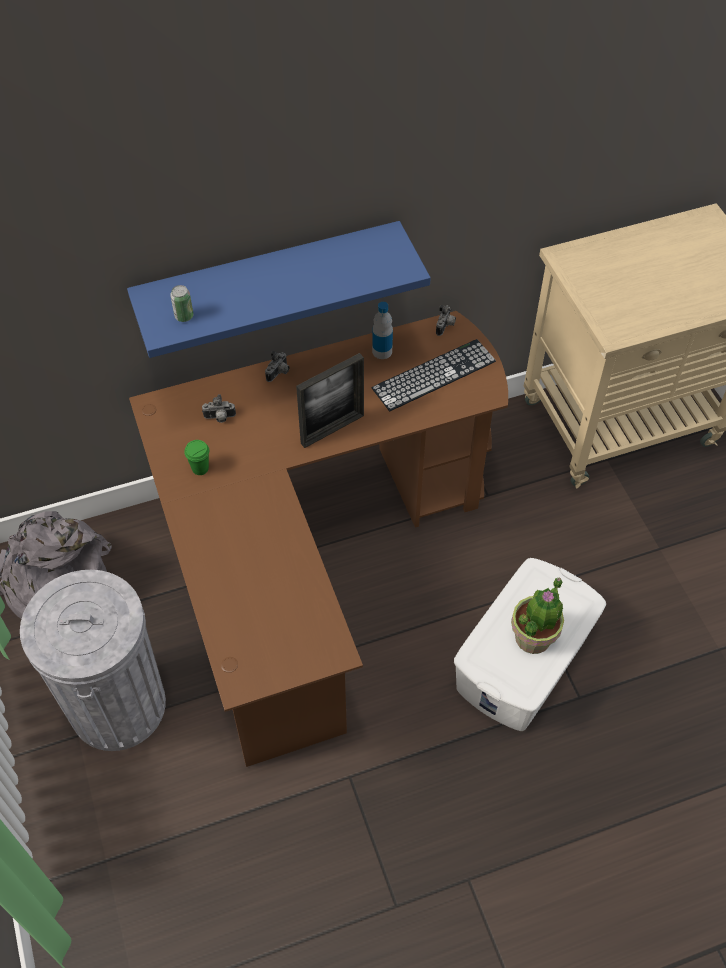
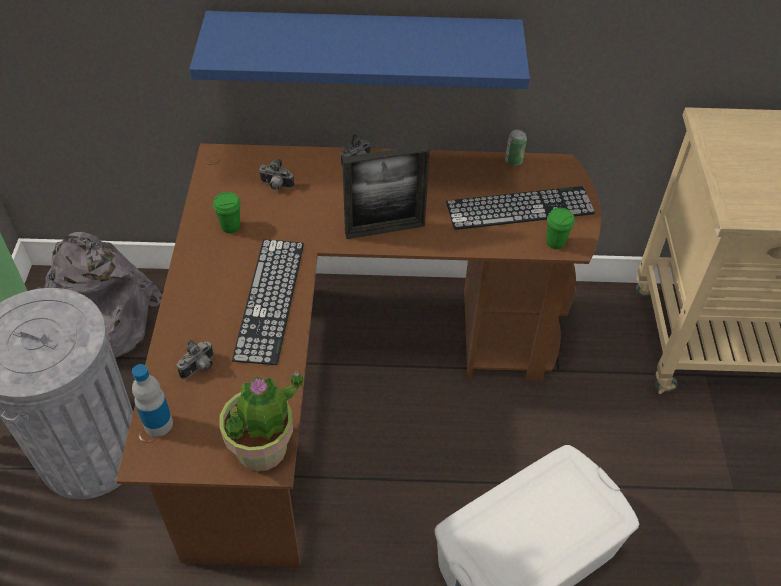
camera: 20 degrees right, 5 degrees down
(184, 316) = (245, 48): can -> can (514, 161)
(268, 522) = (270, 299): none -> keyboard
(382, 351) = (474, 171): bottle -> bottle (158, 424)
(445, 326) = (554, 165): camera -> camera (200, 368)
(475, 397) = (555, 242): none -> green cup
(534, 637) = (537, 534): potted plant -> potted plant (262, 448)

